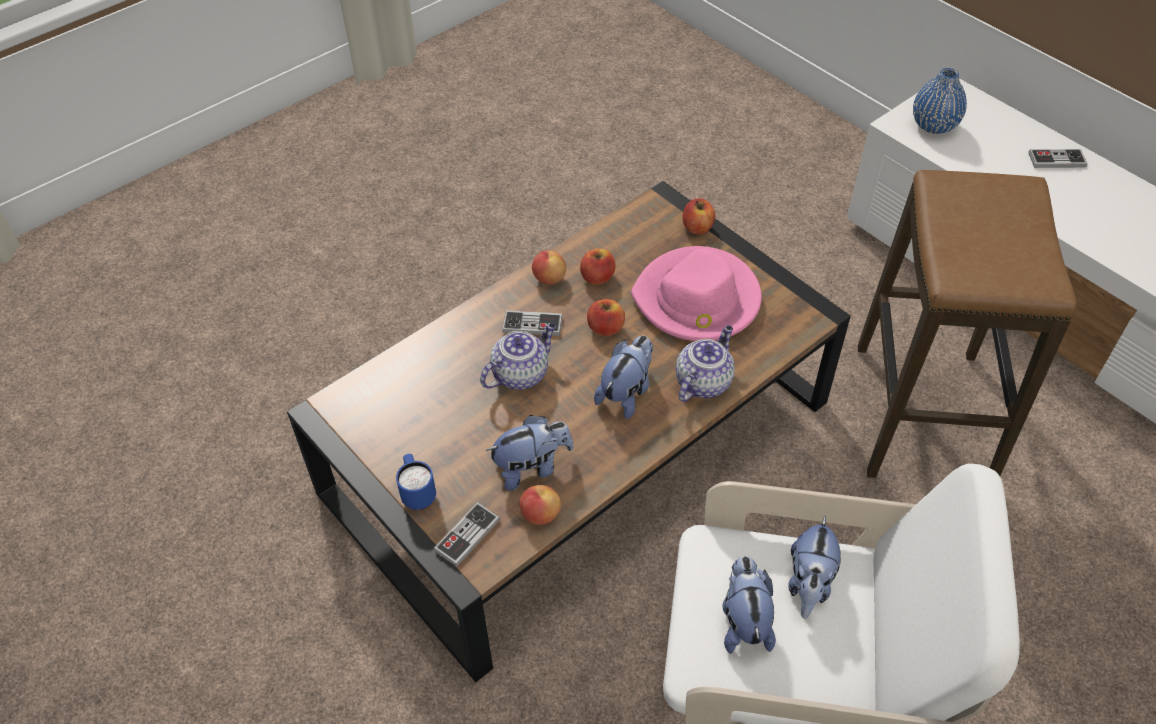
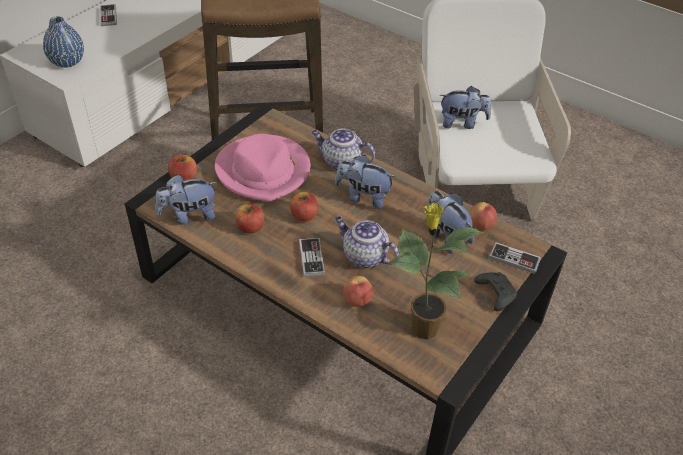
camera: 105 degrees left, 5 degrees down
(395, 406) = (422, 328): none -> potted plant
(417, 493) = (494, 294): blue mug -> black game controller
(549, 278) = (257, 256): apple -> apple (357, 300)
(744, 621) = (497, 145): plush toy -> plush toy (189, 216)

